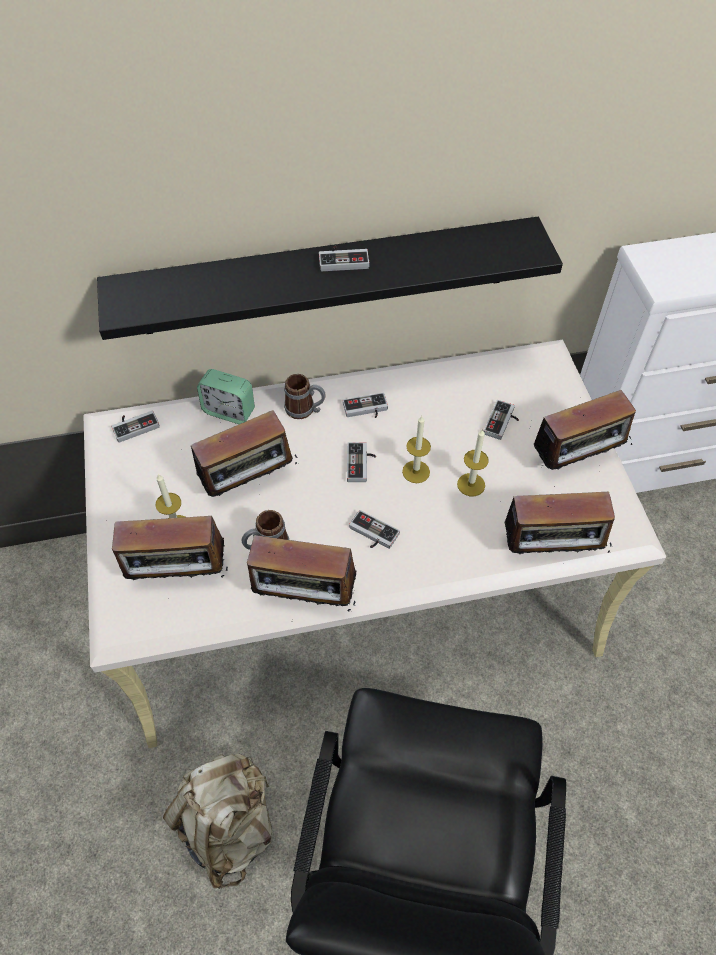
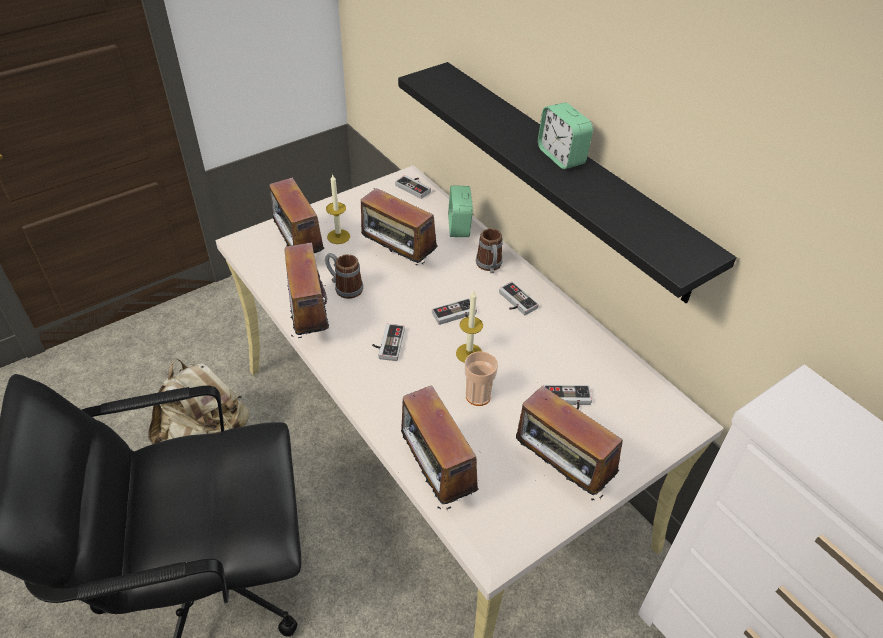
camera: 65 degrees right, 10 degrees down
(343, 259) = (561, 156): game controller -> alarm clock
(471, 484) = (478, 396): candle -> cup

